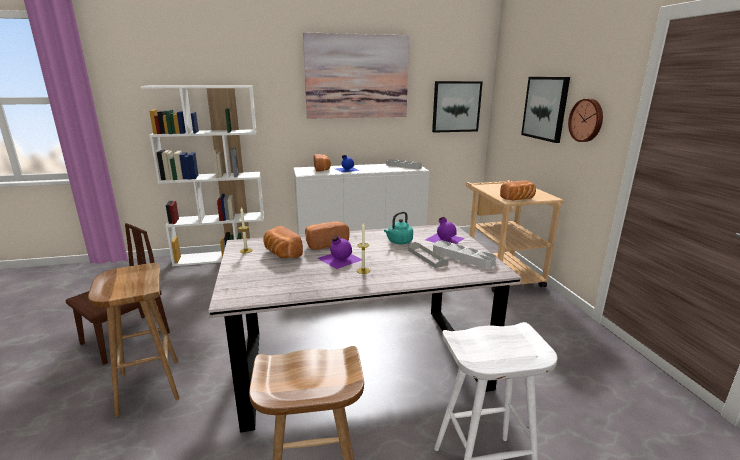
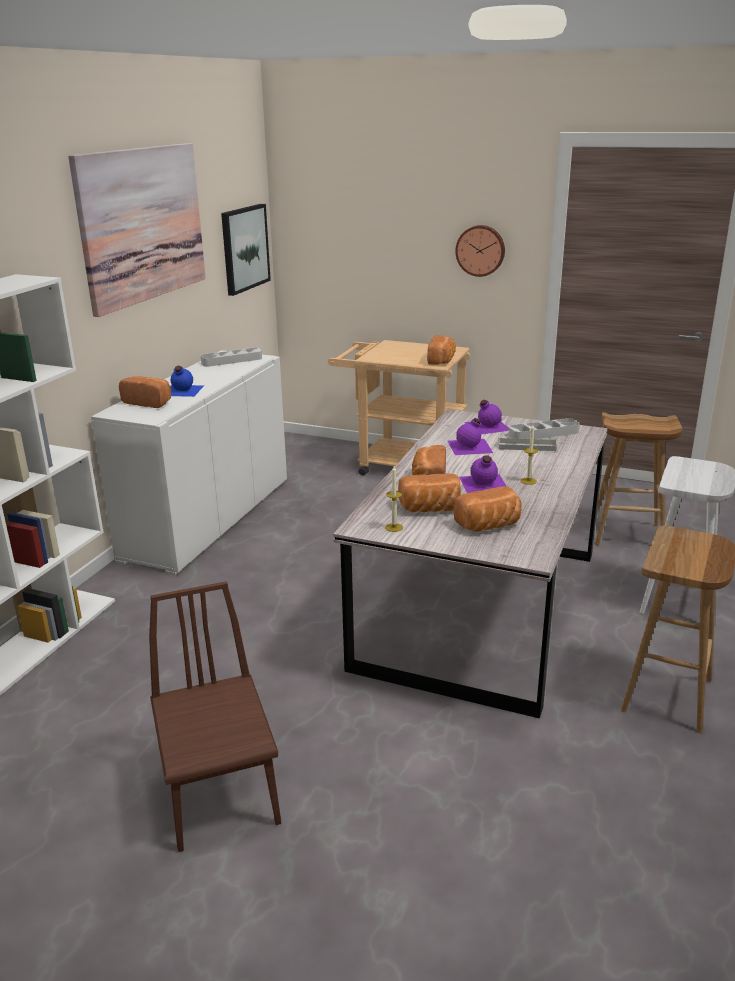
camera: 55 degrees left, 5 degrees up
(148, 385) = (384, 780): brown stool -> brown stool (626, 535)
(271, 274) = (489, 526): none -> bread
(399, 242) = (470, 447): turquoise kettle -> purple bottle
(545, 108) = (403, 238): picture -> none

